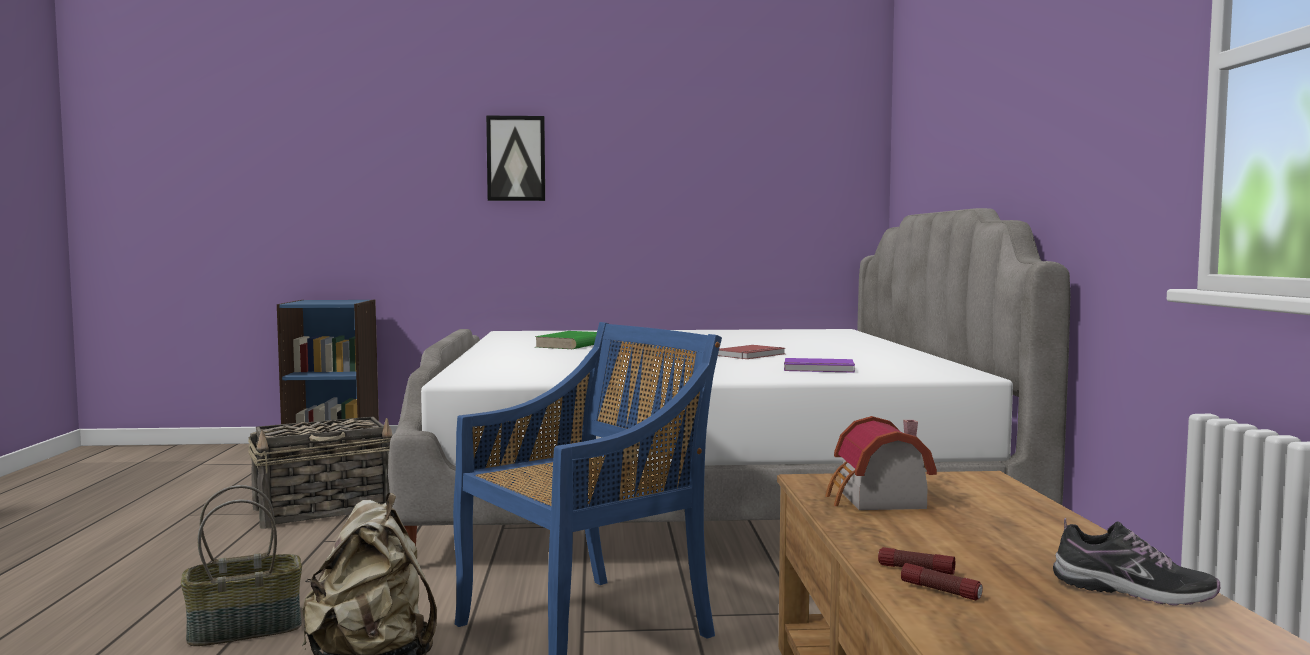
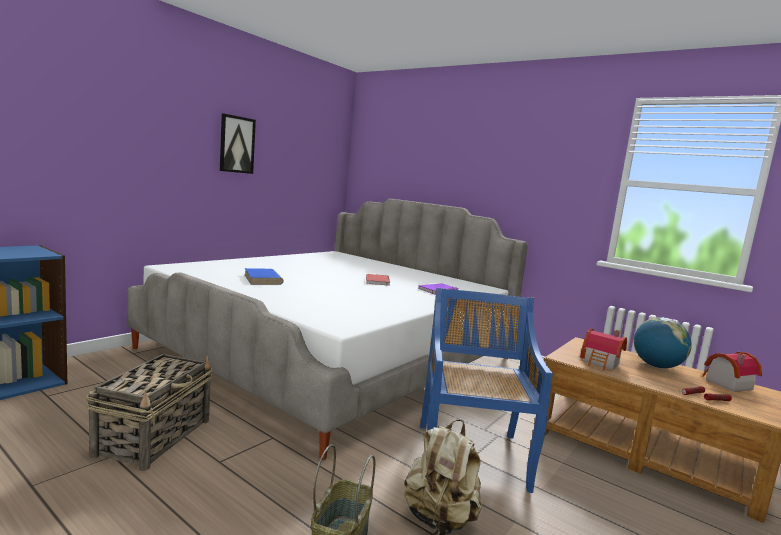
camera: 50 degrees left, 5 degrees up
(516, 158) = (159, 136): picture -> picture (236, 144)
(572, 345) = (263, 279): green book -> blue book
(1027, 531) = (656, 366): none -> globe
(1133, 591) = (725, 383): shoe -> toy house

